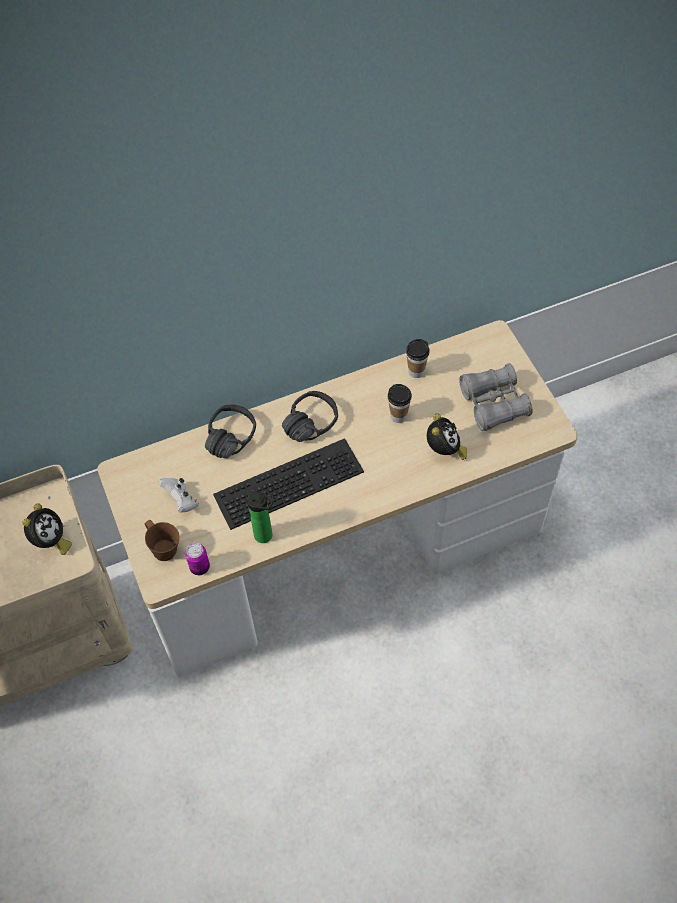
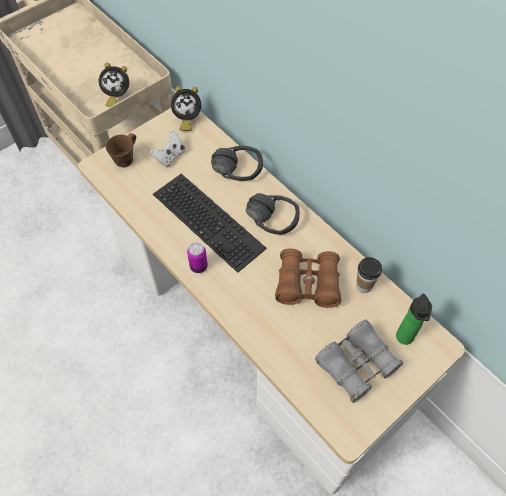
camera: 70 degrees right, 0 degrees up
(200, 567) = (114, 185): can -> can (198, 266)
(266, 536) = (153, 220): bottle -> bottle (404, 339)
(398, 416) = (307, 284): cup -> brown binoculars
(444, 450) = (284, 333): alarm clock -> alarm clock (186, 119)

